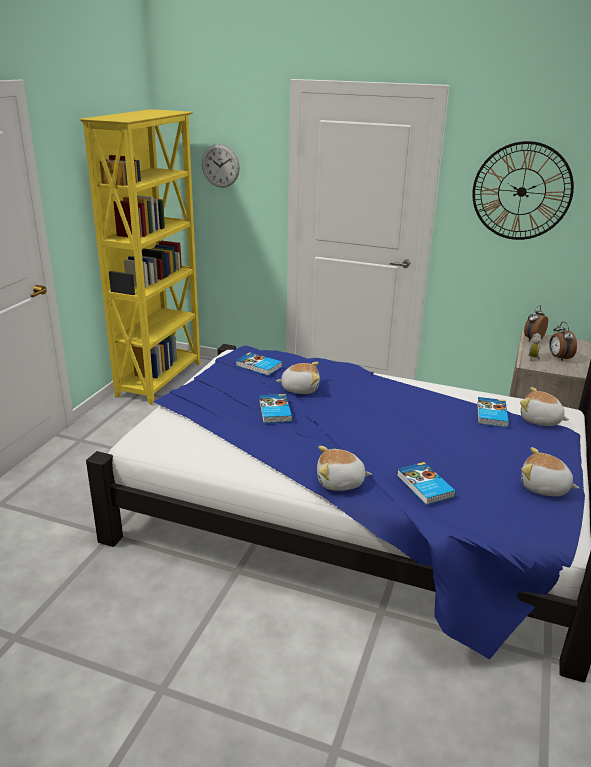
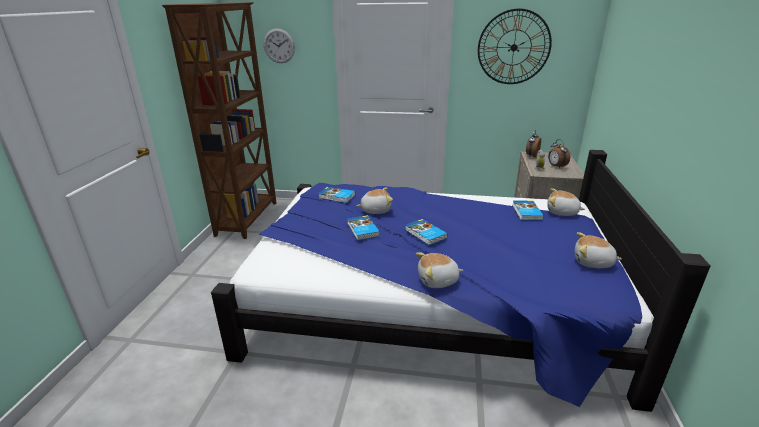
camera: 10 degrees left, 0 degrees up
(161, 379) = (248, 218): yellow bookcase -> brown bookcase
(424, 486) = (505, 274): book -> book (425, 234)

